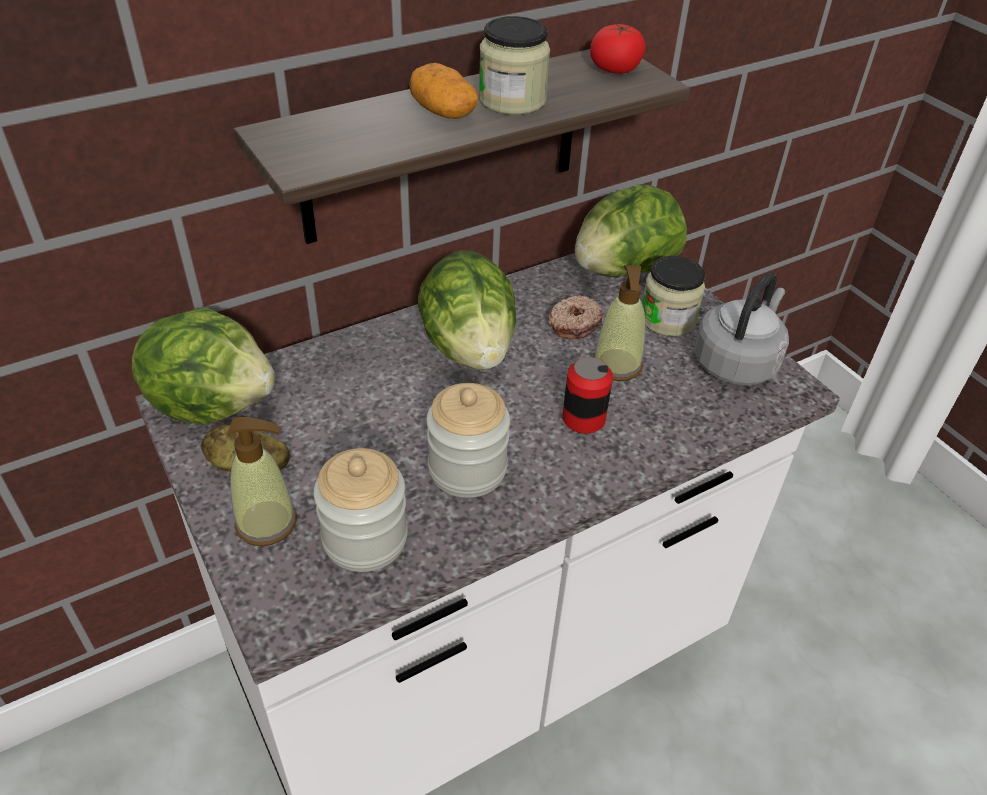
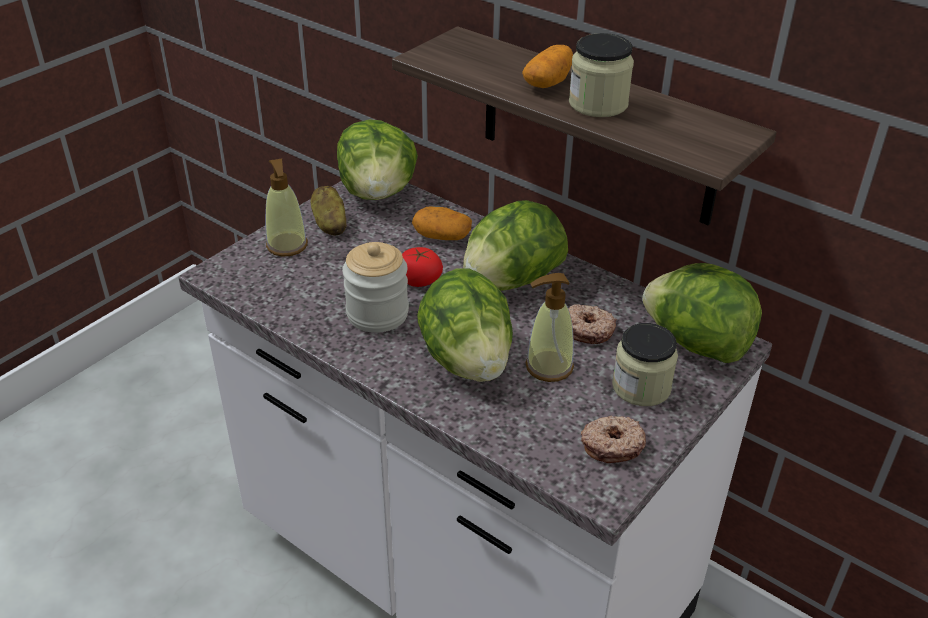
camera: 70 degrees right, 5 degrees down
(351, 374) = (442, 236): none -> potato
(365, 538) = (291, 287): jar -> none
(583, 419) = (467, 360): can -> lettuce
(615, 68) = (715, 137): tomato -> tomato (419, 279)
(737, 362) = (612, 445): grey kettle -> donut

